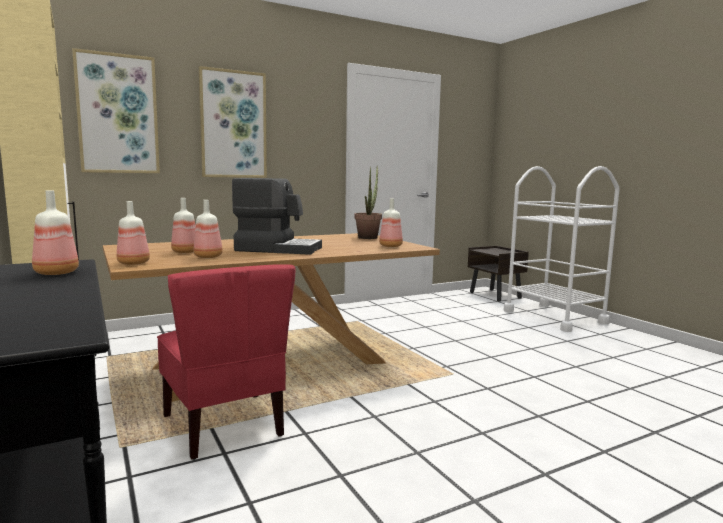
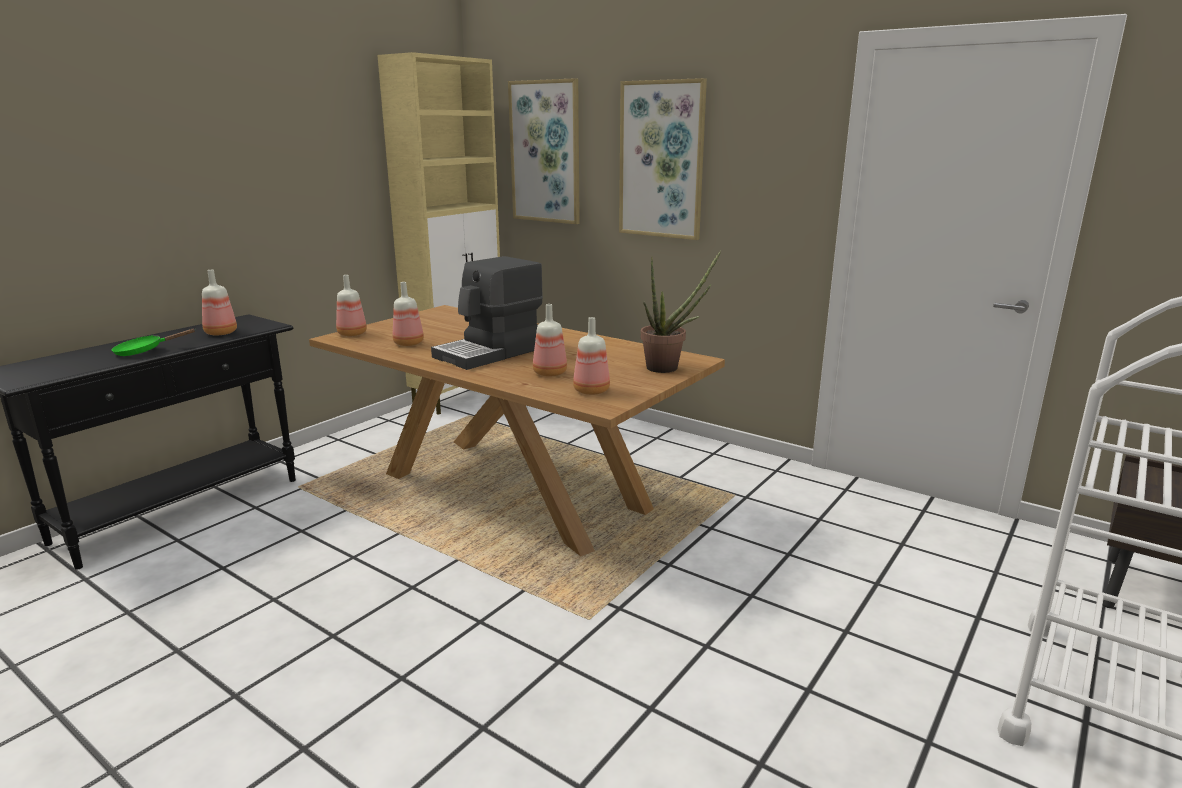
camera: 65 degrees right, 10 degrees up
(59, 293) = (144, 351): none -> green frying pan
(186, 252) = (430, 332): bottle -> bottle (550, 373)
(225, 425) = (353, 513): red chair -> none
(278, 249) = (490, 353): coffee machine -> coffee machine turned 60 degrees clockwise

